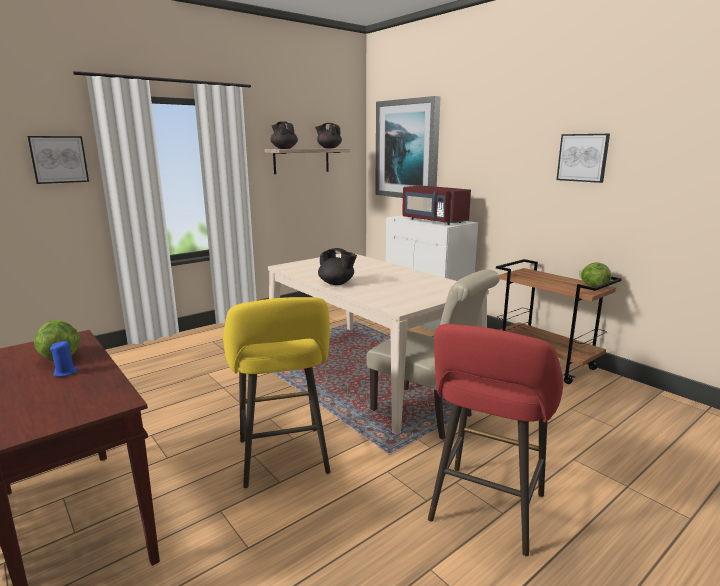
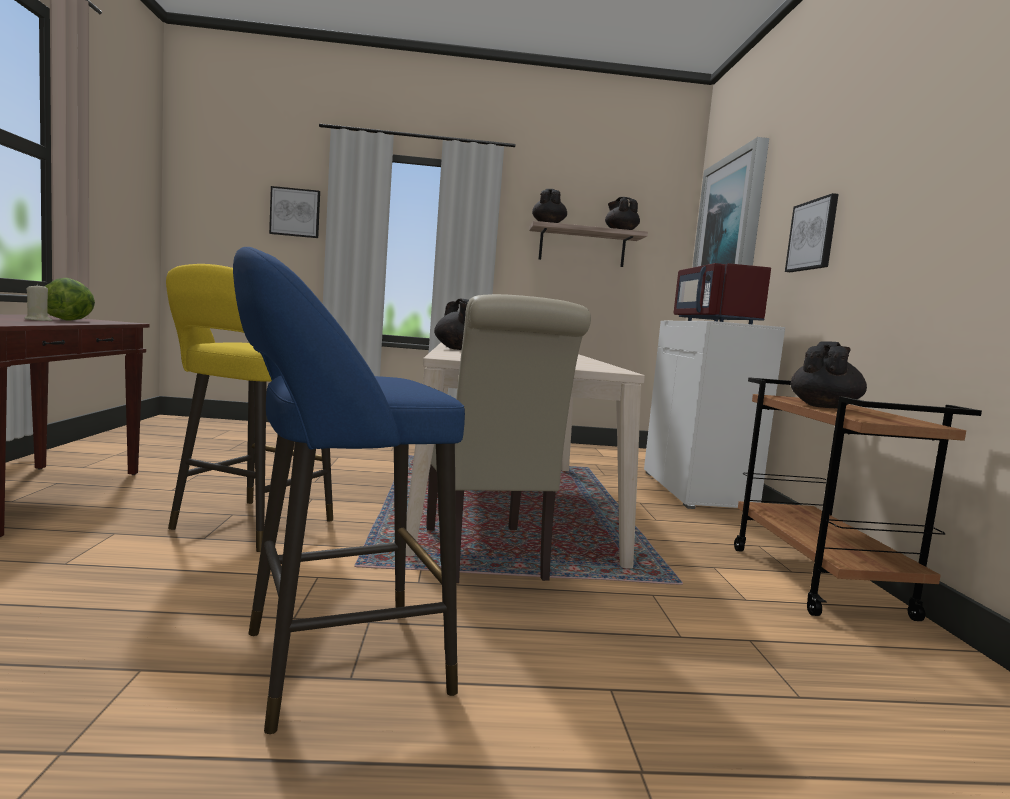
camera: 35 degrees right, 10 degrees down
(65, 373) = (38, 320): blue candle -> beige candle
(485, 512) = (331, 664): red stool -> blue stool
(548, 281) = (824, 407): none -> black teapot
(583, 157) = (938, 172): picture -> picture (812, 235)
(593, 286) = (908, 421): lettuce -> none

